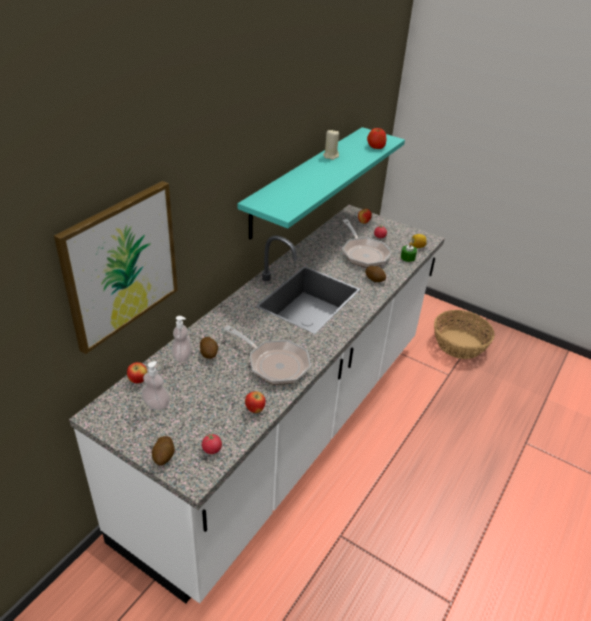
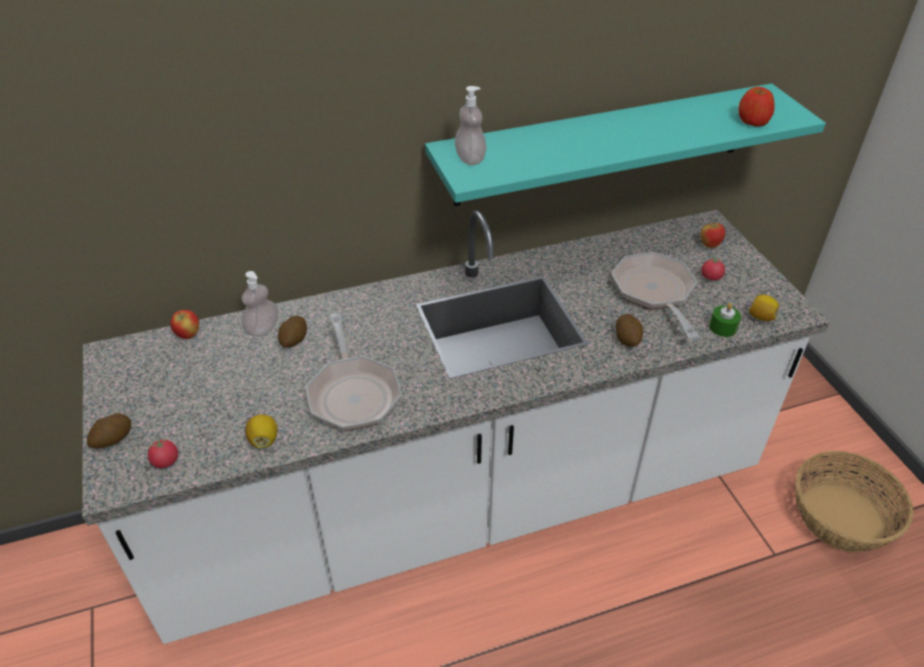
camera: 40 degrees right, 5 degrees up
(121, 265) = (173, 174): picture -> none
(156, 404) = (174, 373): soap dispenser -> soap dispenser (470, 159)
(255, 409) = (264, 440): apple -> lemon
(330, 156) = (653, 115): beige candle -> none
(363, 253) = (655, 293): frying pan -> frying pan turned 150 degrees clockwise

